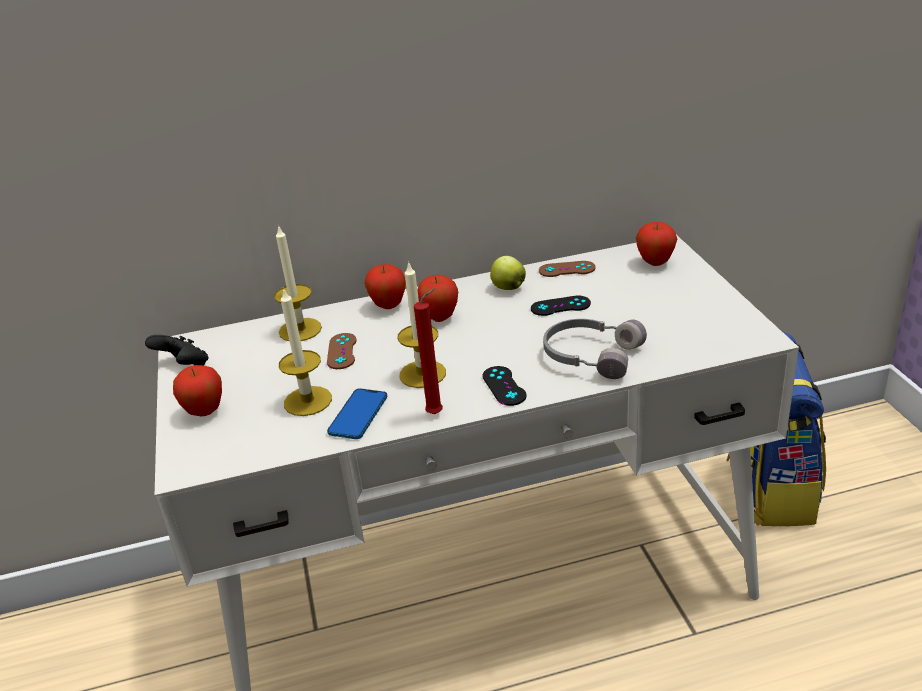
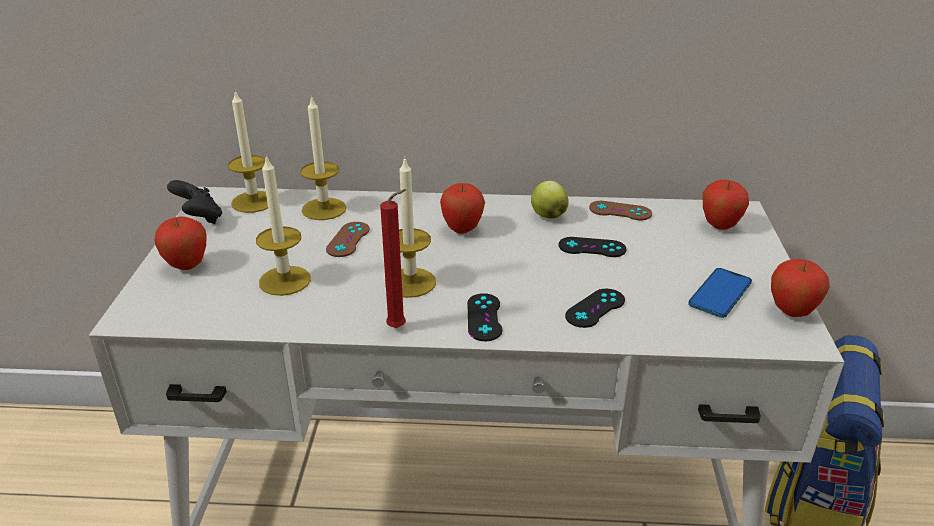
camera: 15 degrees right, 0 degrees up
(226, 339) = (253, 202): none -> candle
(358, 415) = (322, 308): phone -> phone (720, 294)
(388, 306) = (420, 206): apple -> apple (791, 312)
(591, 355) = (595, 308): grey headphones -> black game controller

